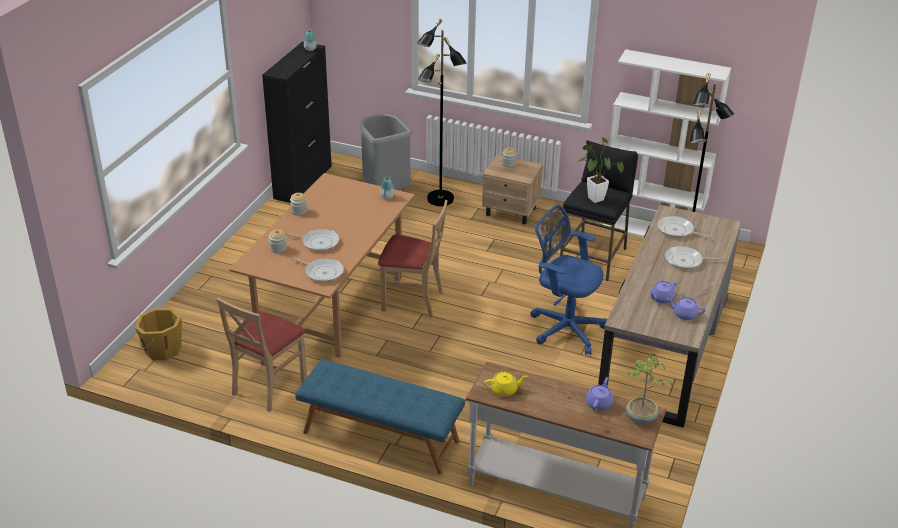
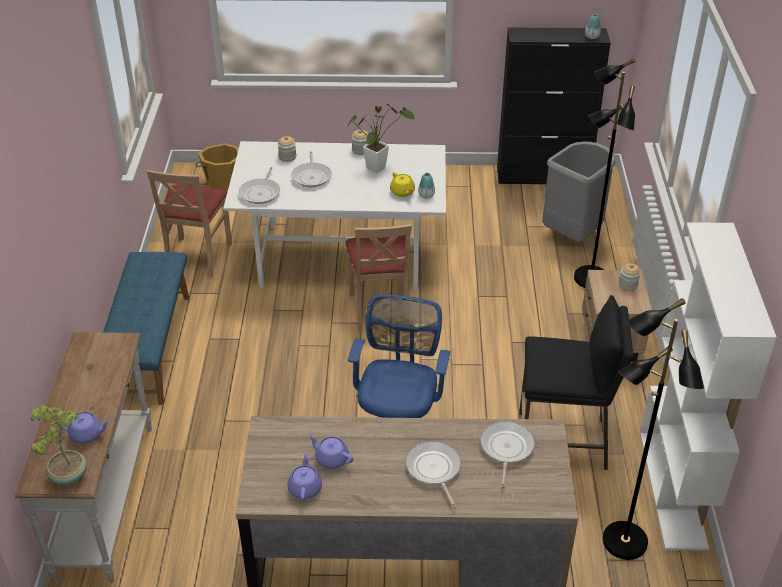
camera: 70 degrees right, 5 degrees up
(268, 386) = (197, 256): beige chair -> beige chair turned 90 degrees counterclockwise
(330, 303) = (343, 256): brown dining table -> white dining table
(504, 390) = (92, 355): yellow teapot -> yellow teapot (402, 192)
(594, 197) = (553, 358): potted plant -> potted plant (379, 167)

